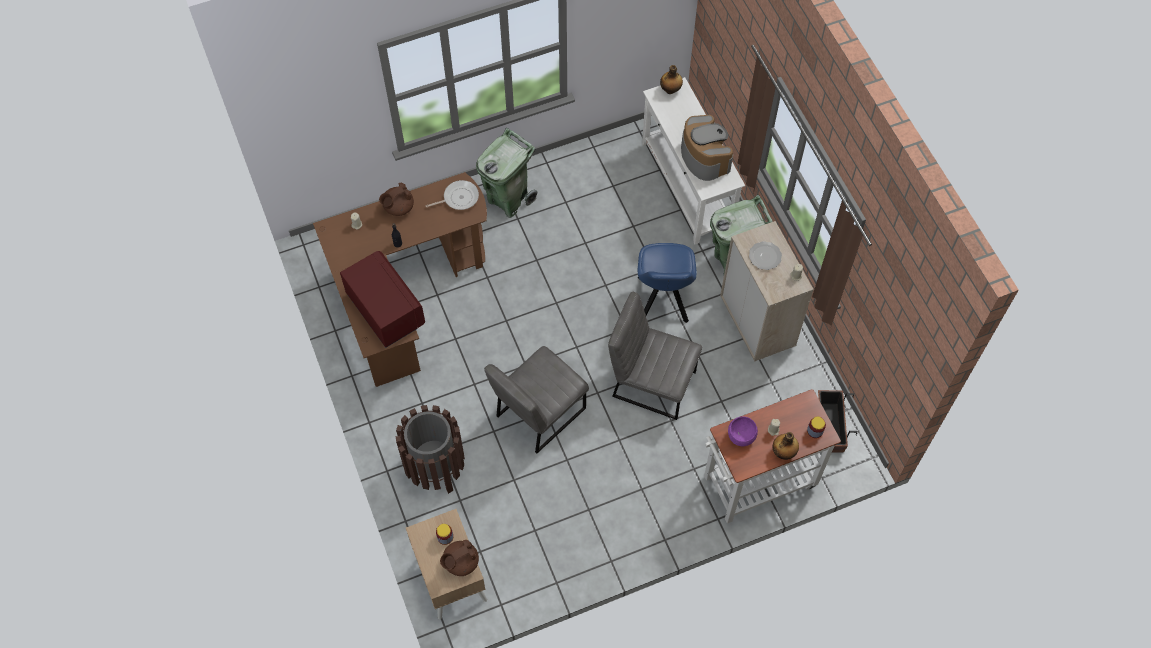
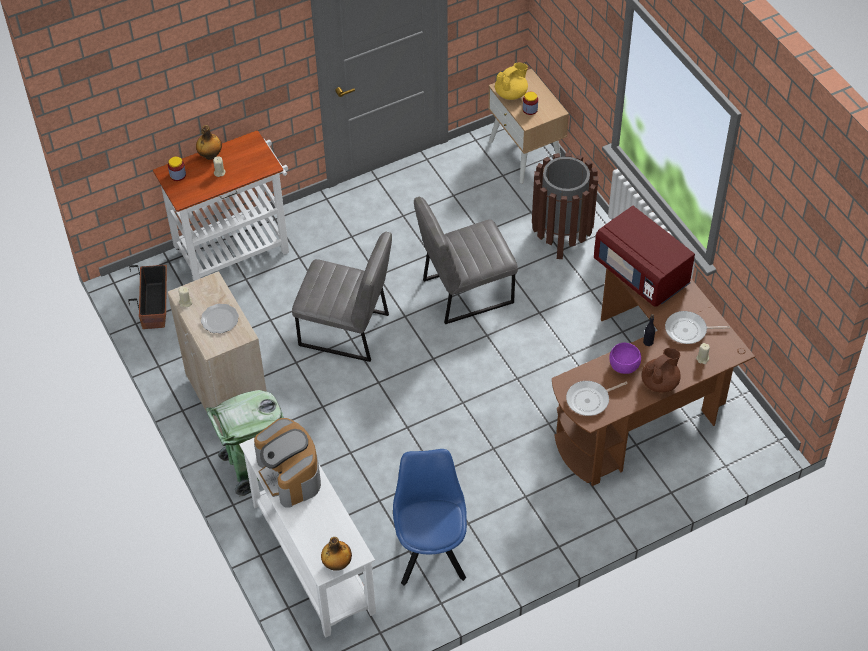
camera: 175 degrees right, 10 degrees down
(360, 251) = (688, 330): none -> frying pan
(460, 562) = (511, 93): brown teapot -> yellow teapot
(508, 199) = (541, 519): green trash can -> none
(538, 413) = (465, 291): grey chair -> grey chair turned 150 degrees counterclockwise
(663, 299) = (337, 417): blue chair -> blue chair (430, 553)
(740, 436) = (252, 165): purple bowl -> purple bowl (624, 367)

